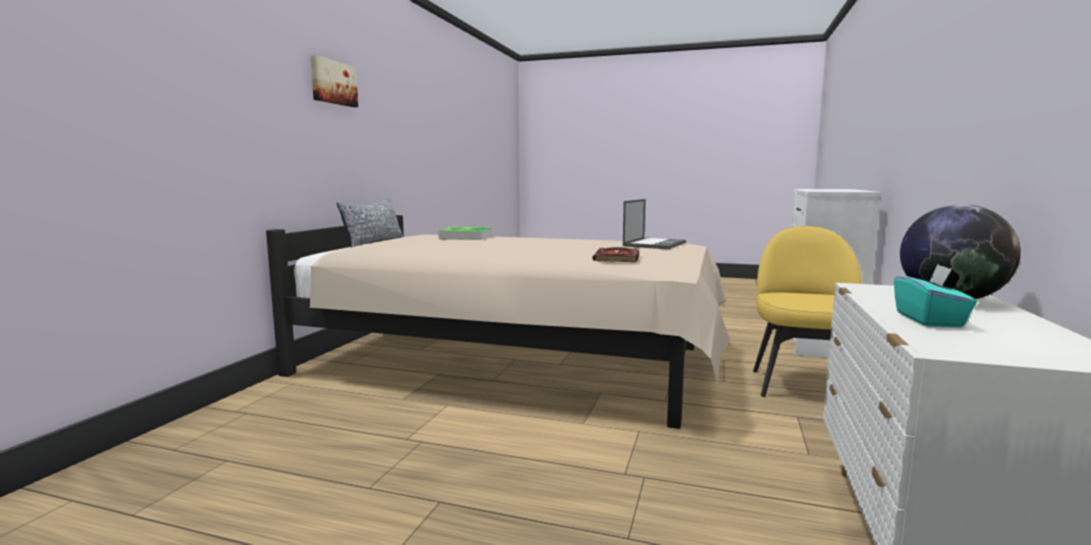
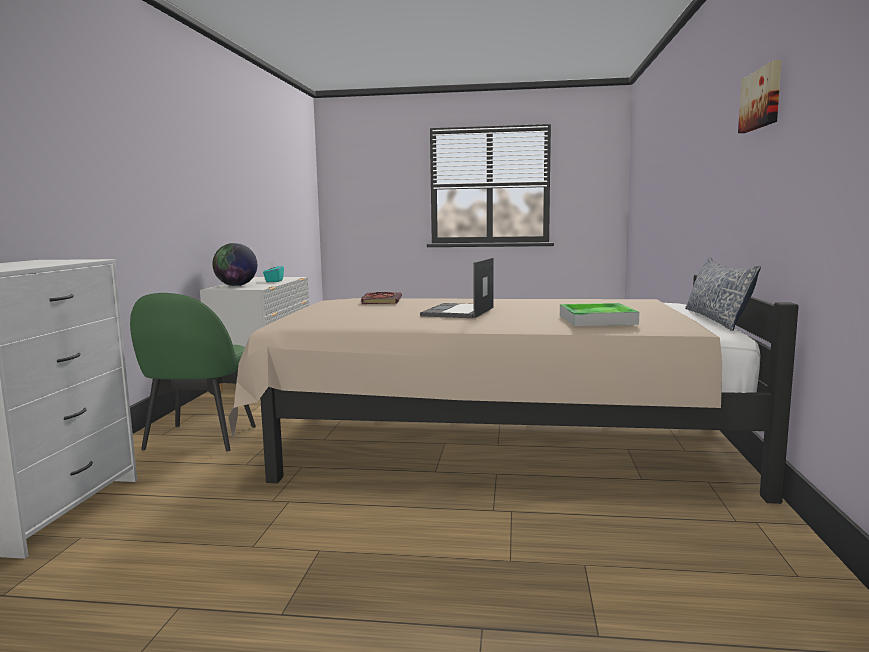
camera: 170 degrees right, 0 degrees up
(654, 244) = (331, 318): laptop -> laptop (458, 312)
(803, 386) = (199, 439): yellow chair -> green chair

